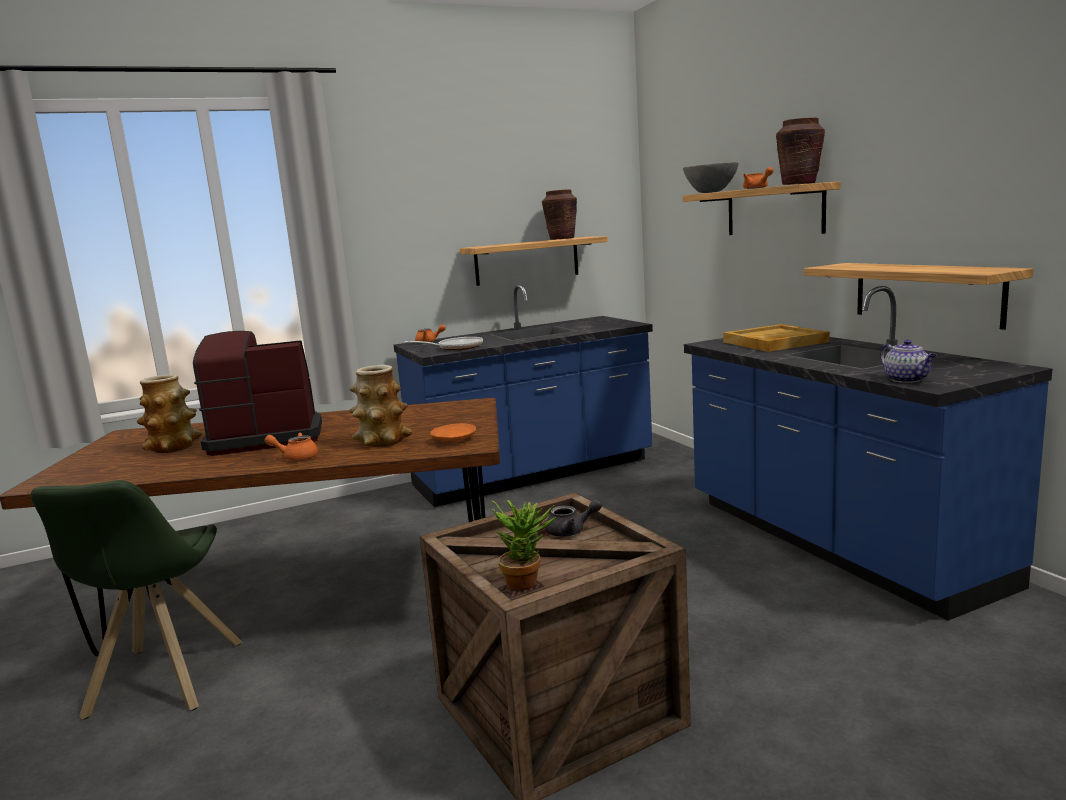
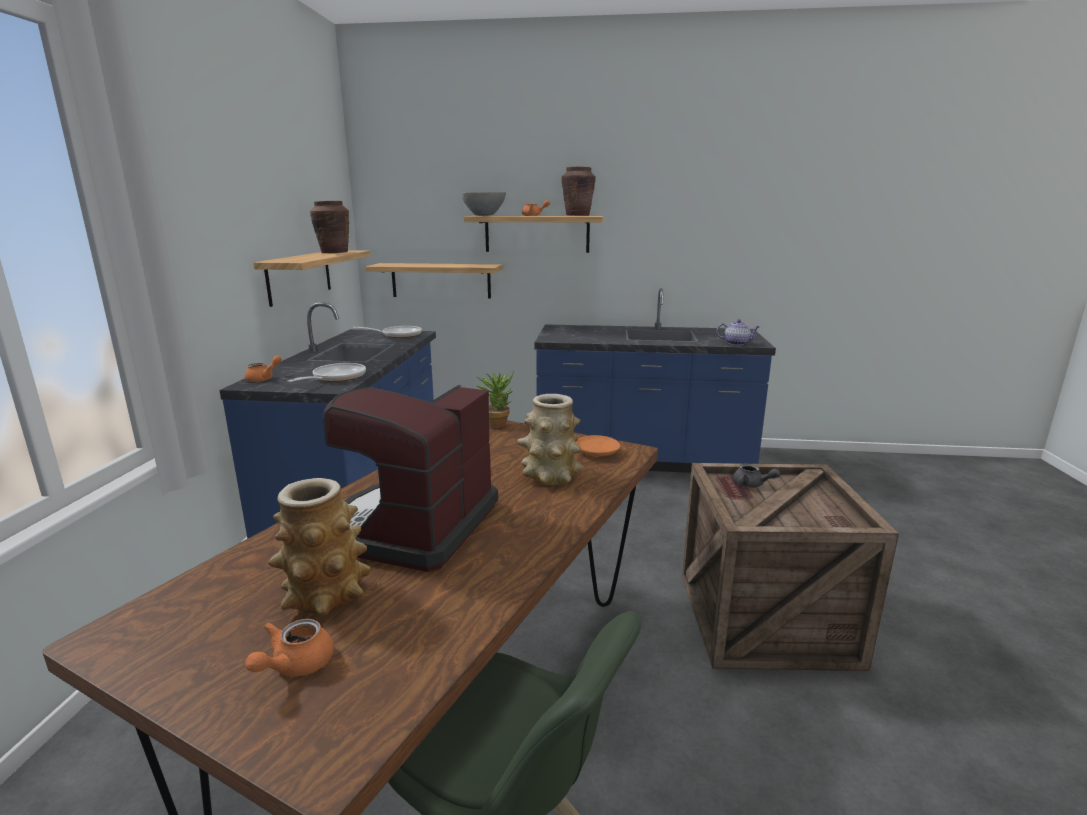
camera: 60 degrees left, 5 degrees up
(296, 457) = (540, 521): orange teapot -> orange teapot (295, 665)
(527, 582) = (833, 519): potted plant -> potted plant (497, 423)
(571, 531) = (752, 485): grey teapot -> grey teapot turned 105 degrees clockwise
(611, 324) = (398, 335): none -> frying pan
(774, 342) = (585, 333): beige tray -> none
(926, 293) = (671, 291): shelf -> shelf (441, 280)

